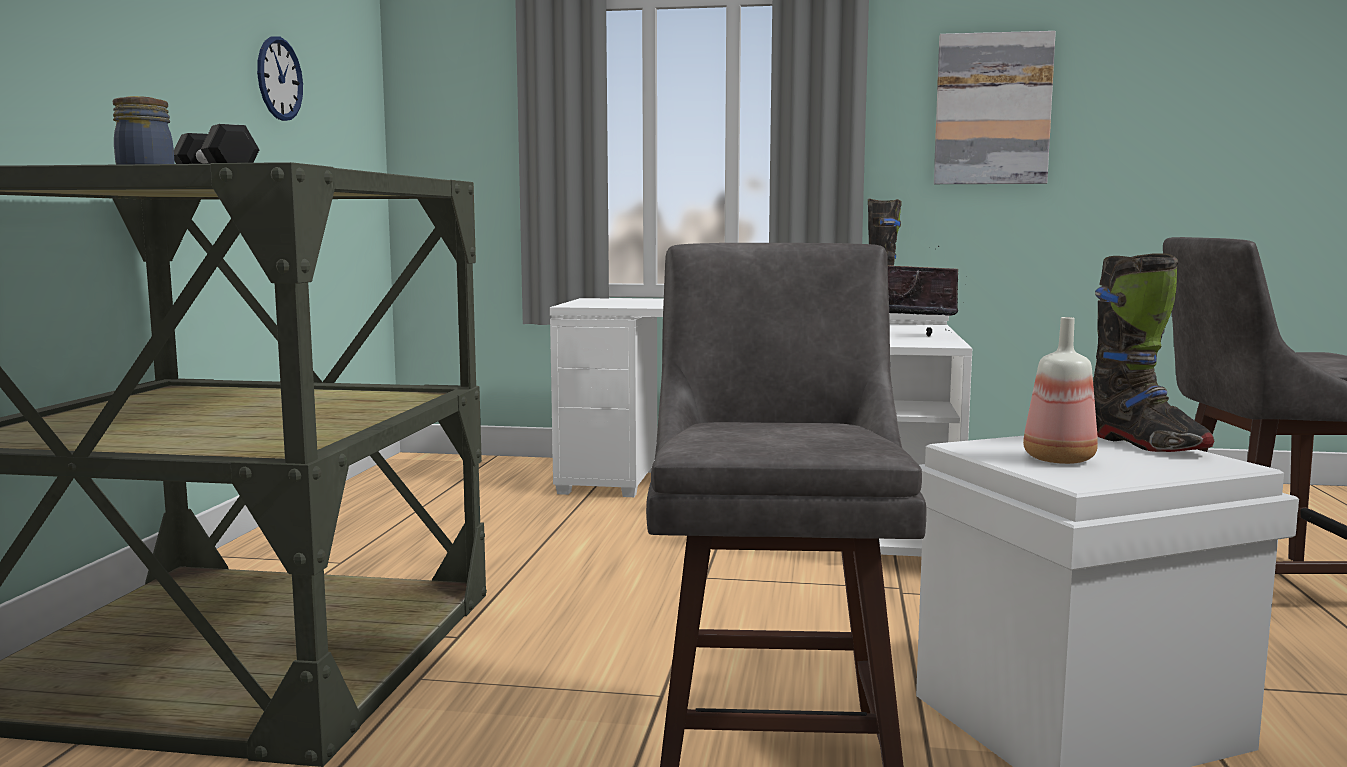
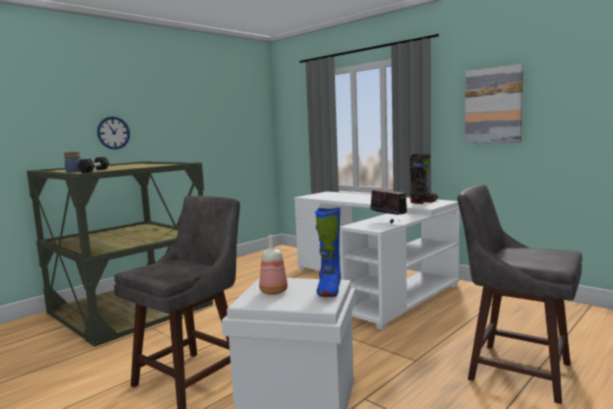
camera: 35 degrees right, 0 degrees up
(279, 79) = (212, 117): wall clock -> wall clock (113, 132)
(1144, 444) = (329, 290): black boot -> blue boot

